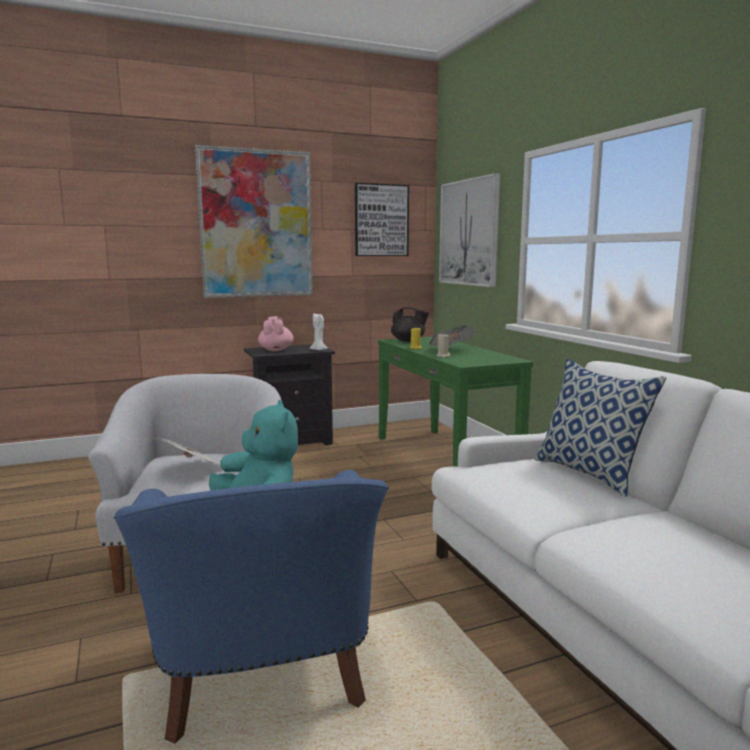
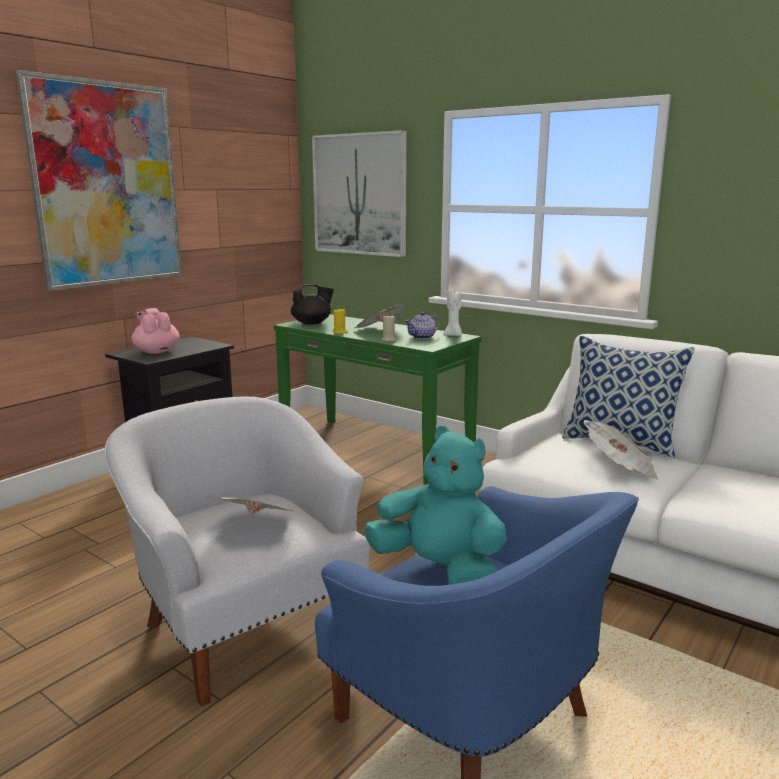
camera: 30 degrees left, 5 degrees up
(318, 350) = (211, 345): white candle -> white candle (453, 335)
(381, 220) = (247, 178): picture -> none
(476, 357) = (422, 337): none -> teapot
(546, 492) = (620, 468): none -> newspaper

